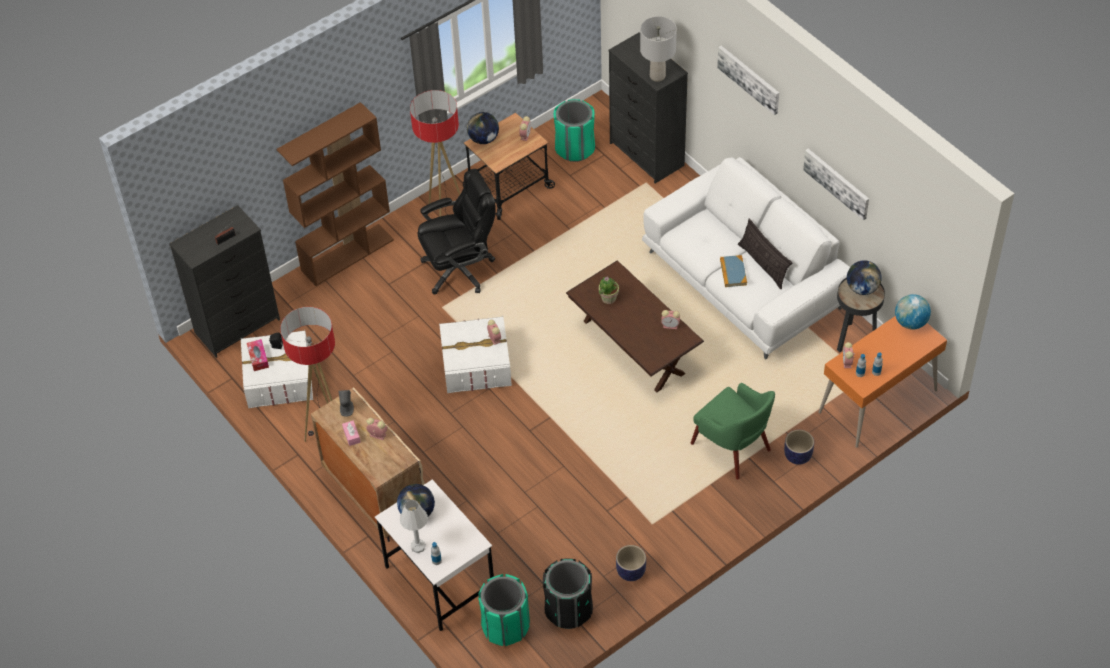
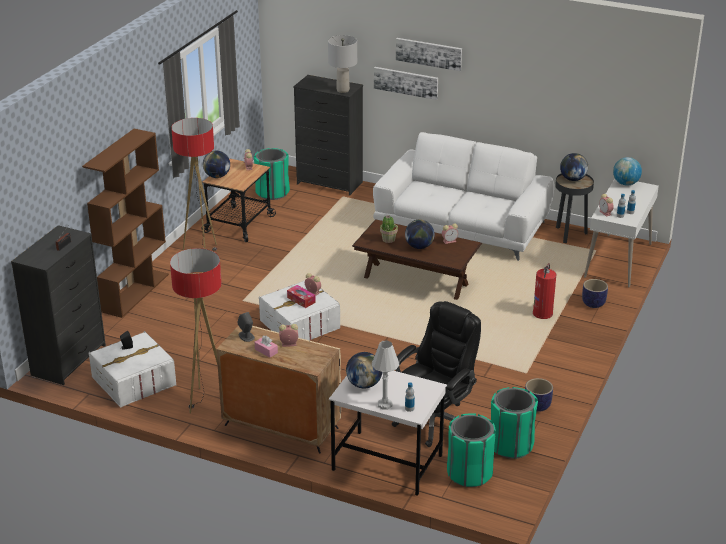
camera: 30 degrees left, 20 degrees down
(258, 358) = (115, 359): tissue box -> tissue box (301, 300)
(460, 269) = (238, 276): black office chair -> black office chair (434, 420)
(568, 610) = (511, 445): black trash can -> green trash can
(632, 322) = (419, 247): none -> globe
(732, 448) = (543, 313): green armchair -> fire extinguisher
(733, 272) = (467, 204): book -> none
(763, 264) = (484, 195): pillow -> none
(837, 183) = (528, 102): picture -> picture (406, 82)
(878, 402) = (618, 260): orange desk -> white desk

